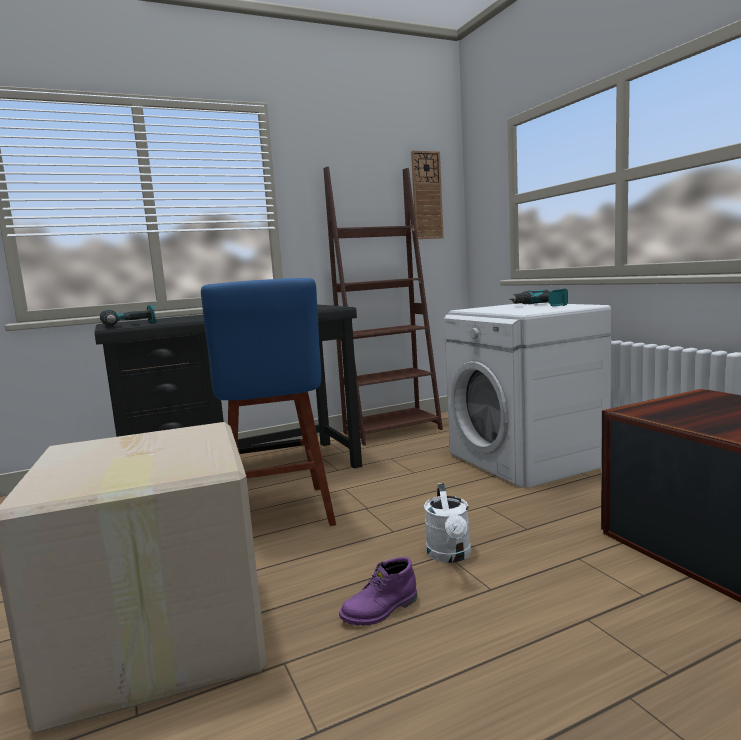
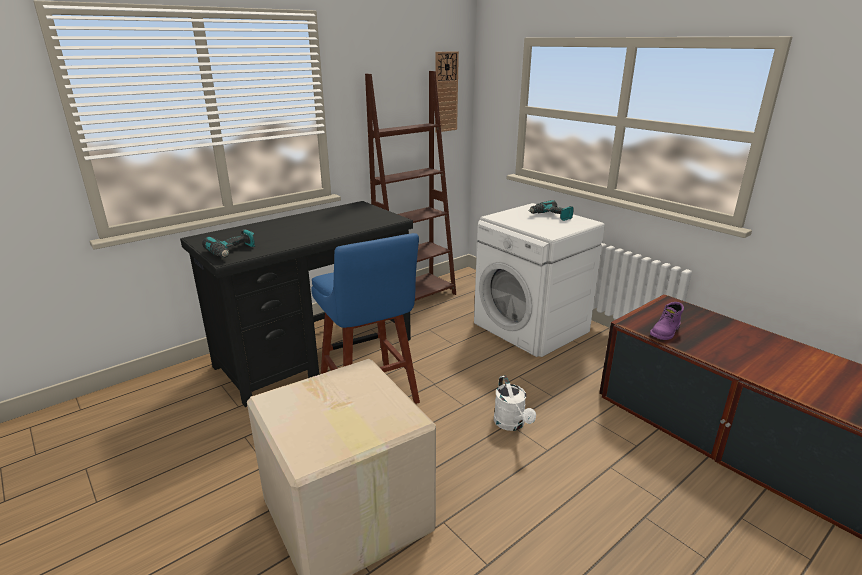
camera: 15 degrees left, 15 degrees up
(380, 611) = (485, 475): purple boot -> purple boot (665, 332)

